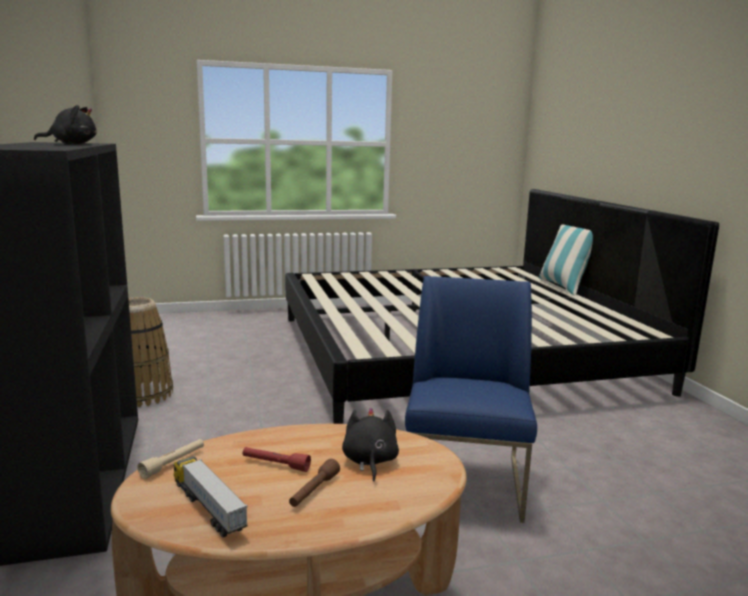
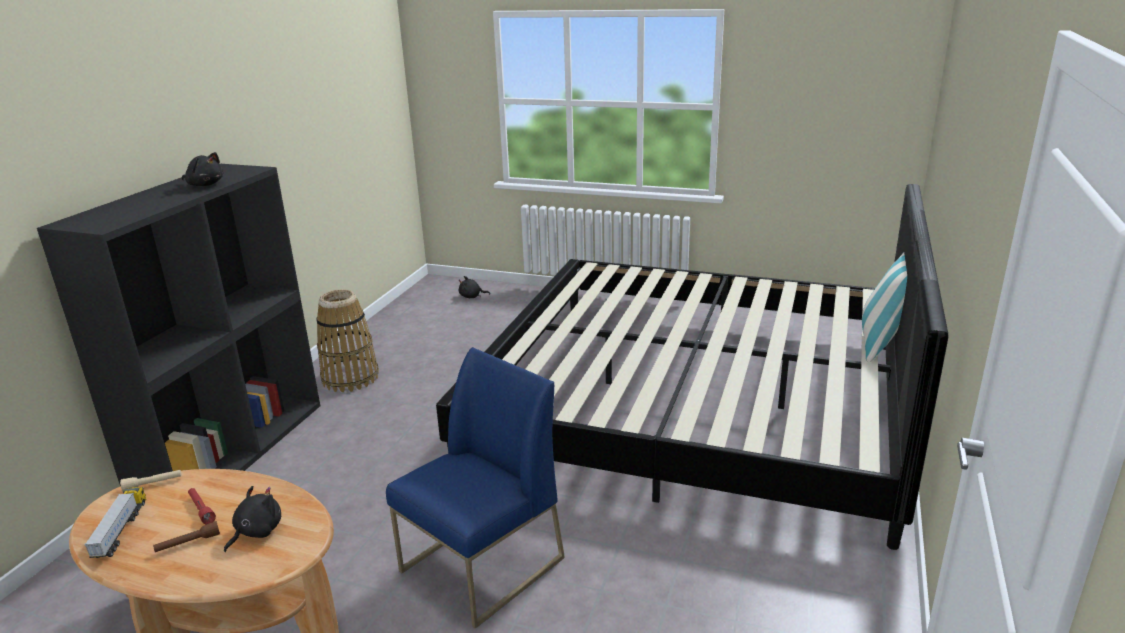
camera: 35 degrees right, 10 degrees up
(185, 323) = (472, 296): none -> black plush toy

